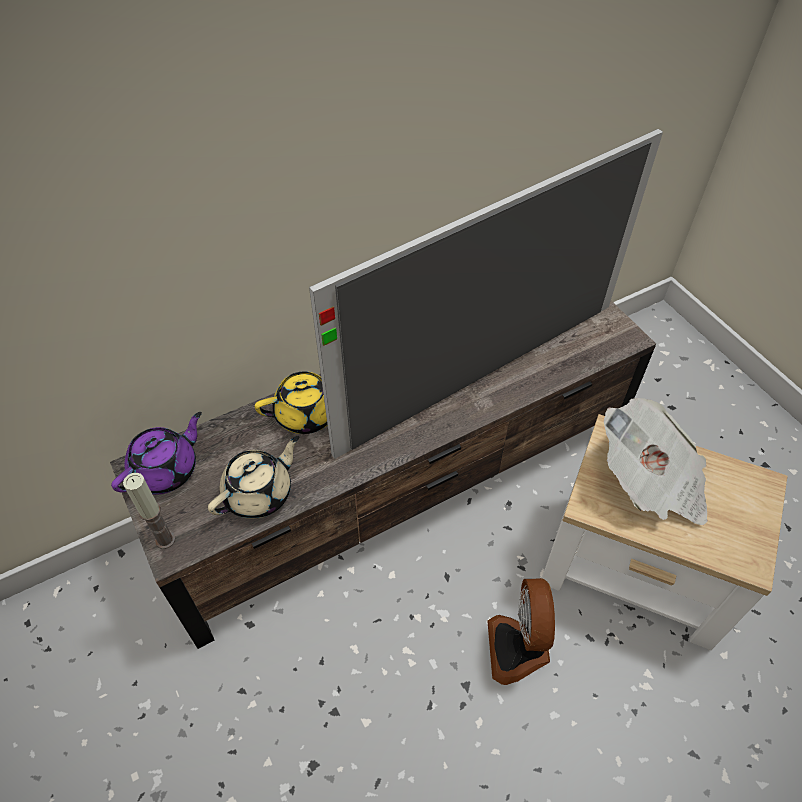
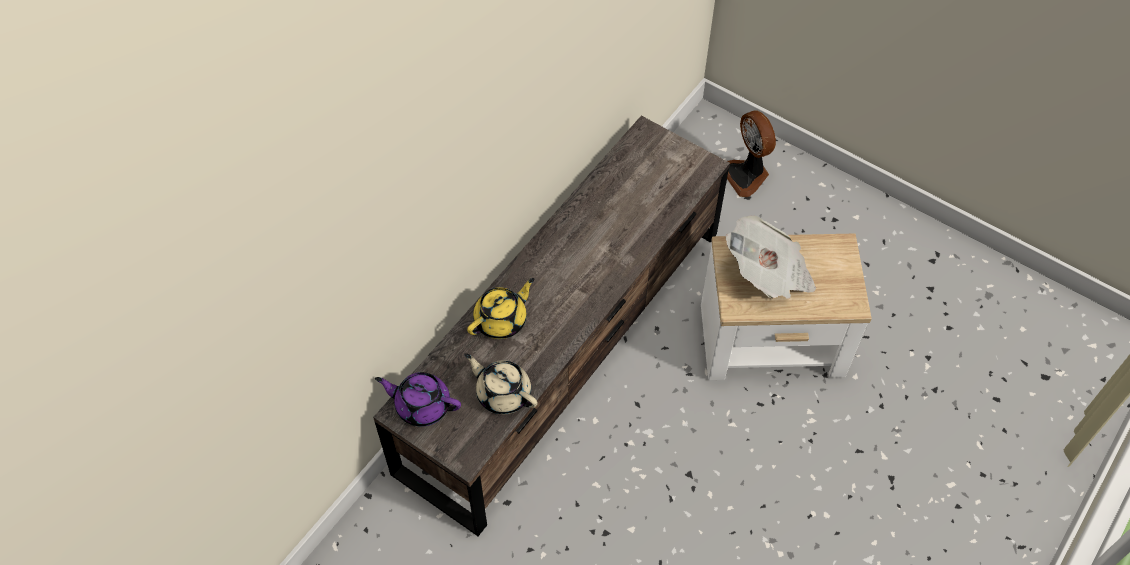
camera: 25 degrees left, 5 degrees up
(165, 540) = (456, 453): candle -> none
(166, 470) = (422, 405): purple teapot -> purple teapot turned 90 degrees counterclockwise
(259, 493) = (503, 393): beige teapot -> beige teapot turned 75 degrees counterclockwise
(481, 376) = (614, 239): television -> none
(519, 649) = (714, 433): fan -> fan (746, 175)

